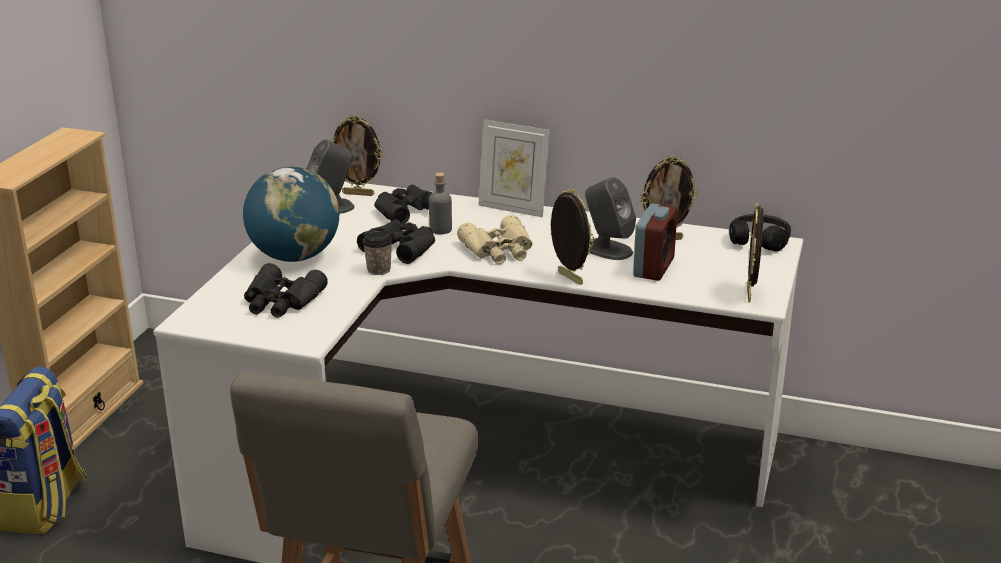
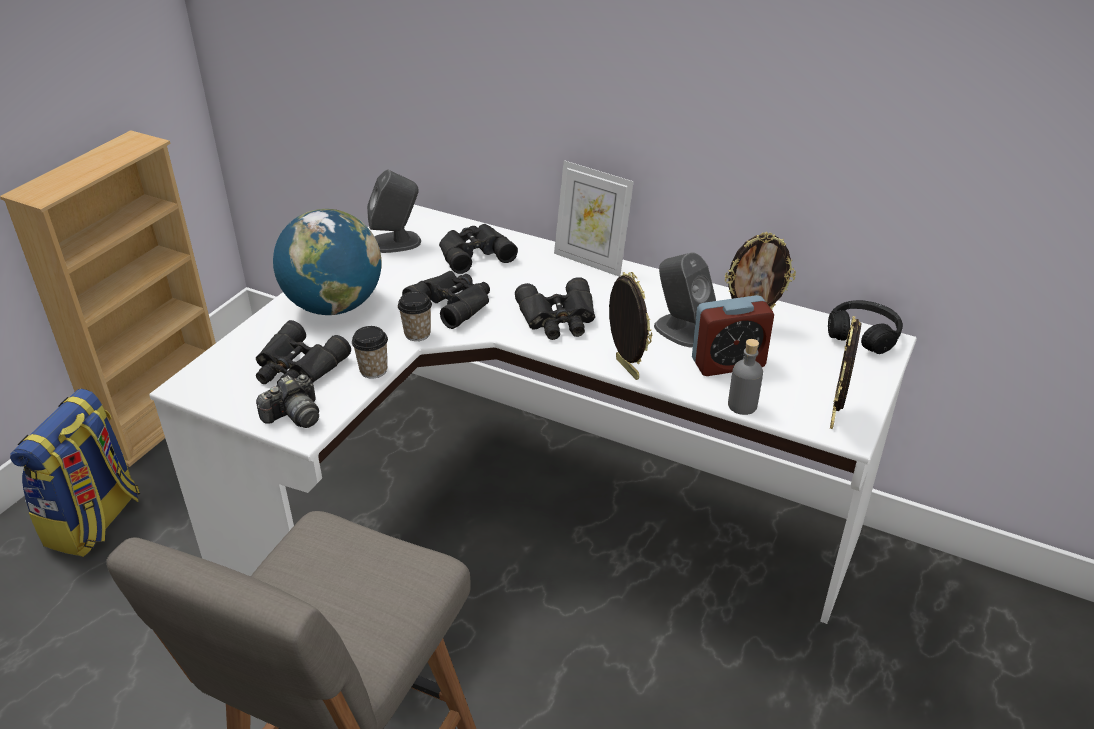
camera: 10 degrees right, 10 degrees up
(293, 333) = (294, 416): none -> camera
(350, 297) = (373, 370): none -> cup
(358, 194) = (431, 226): picture frame -> none
(440, 229) = (502, 283): grey bottle -> grey bottle (742, 405)
(499, 250) = (558, 319): beige binoculars -> black binoculars
(653, 268) = (728, 363): alarm clock -> alarm clock turned 45 degrees clockwise

